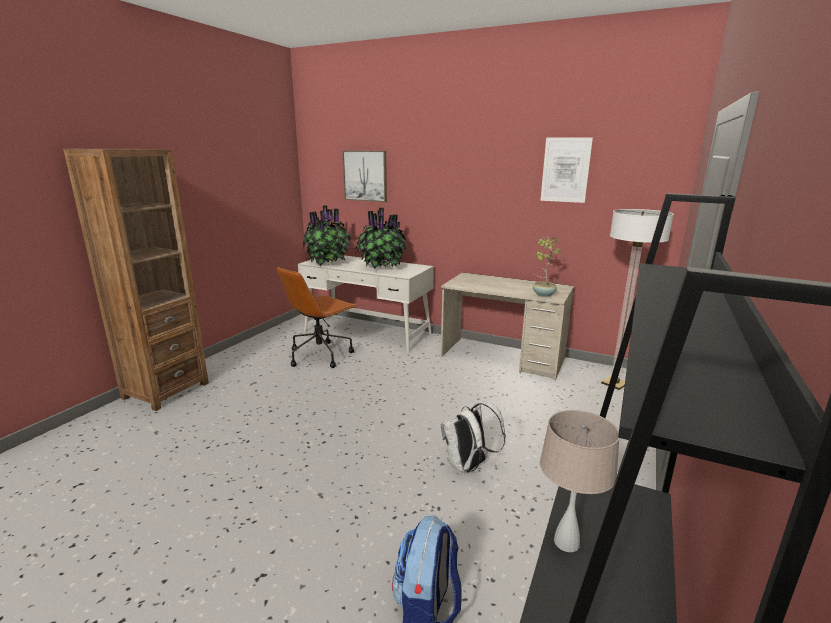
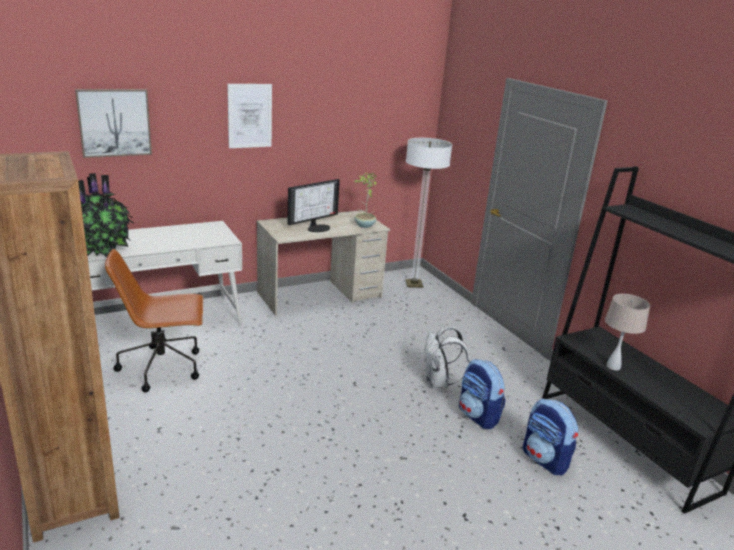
camera: 55 degrees left, 5 degrees up
(320, 355) = (163, 367): brown office chair -> brown office chair turned 90 degrees clockwise
(381, 267) = (178, 237): potted plant -> none
(446, 516) = (478, 416): none -> backpack
(496, 286) = (317, 227): none -> monitor
(565, 170) = (350, 105): picture -> picture (250, 116)

